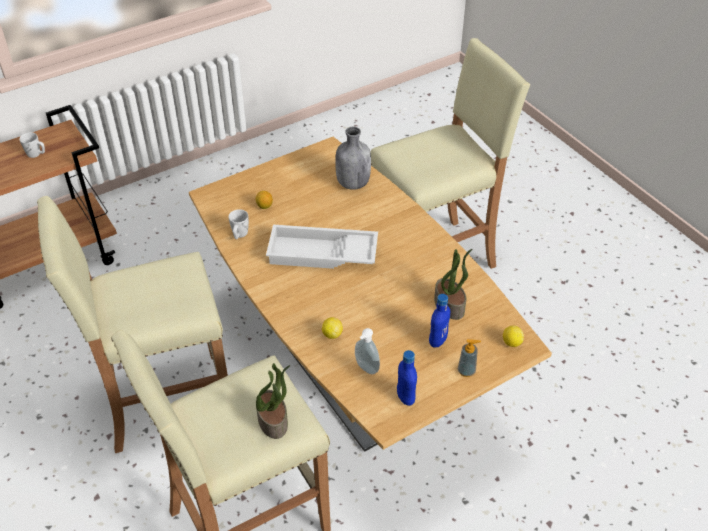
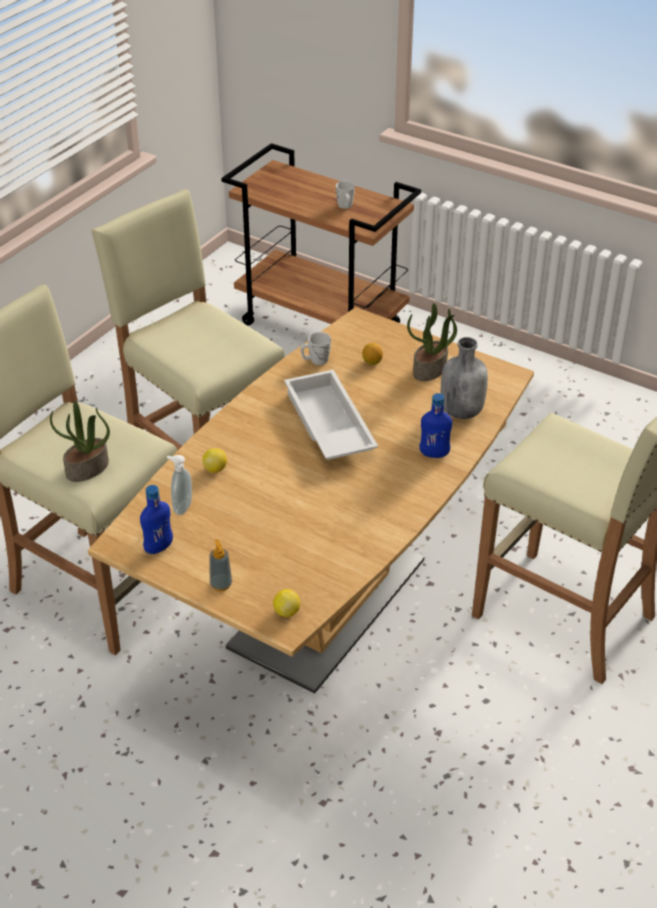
camera: 65 degrees right, 5 degrees down
(437, 340) = (253, 550): blue bottle -> blue bottle (434, 454)
(450, 305) = (314, 545): potted plant -> potted plant (430, 370)

